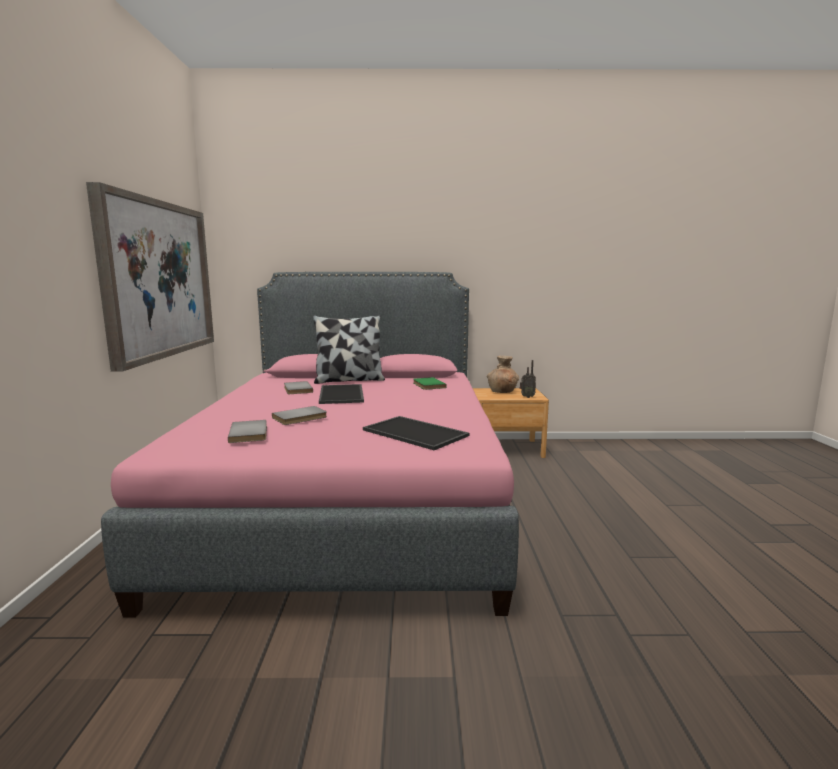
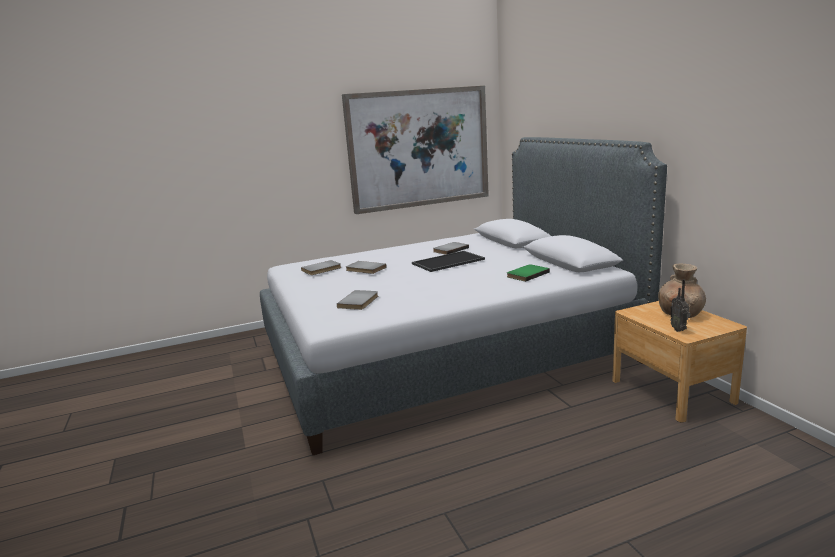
camera: 70 degrees right, 5 degrees up
(349, 380) = (505, 252): pillow -> none
(349, 499) = (445, 353): pink bed -> grey bed
(416, 433) = (360, 302): tray -> grey book

